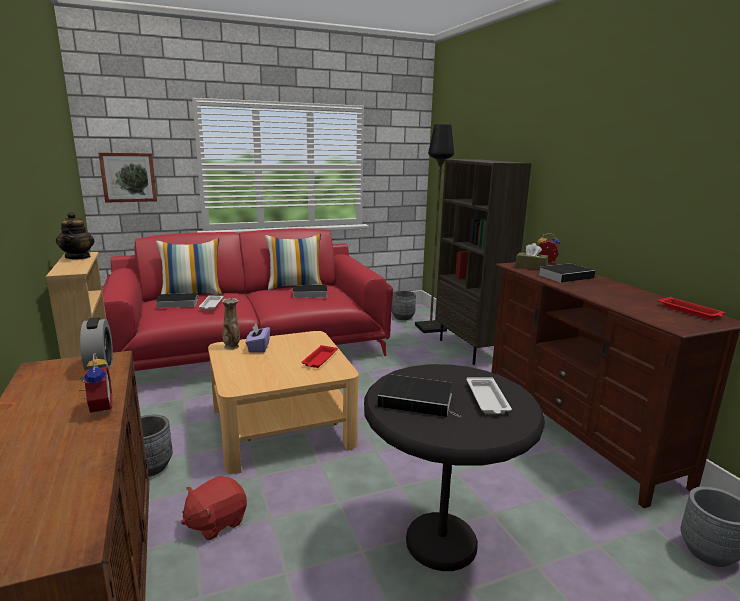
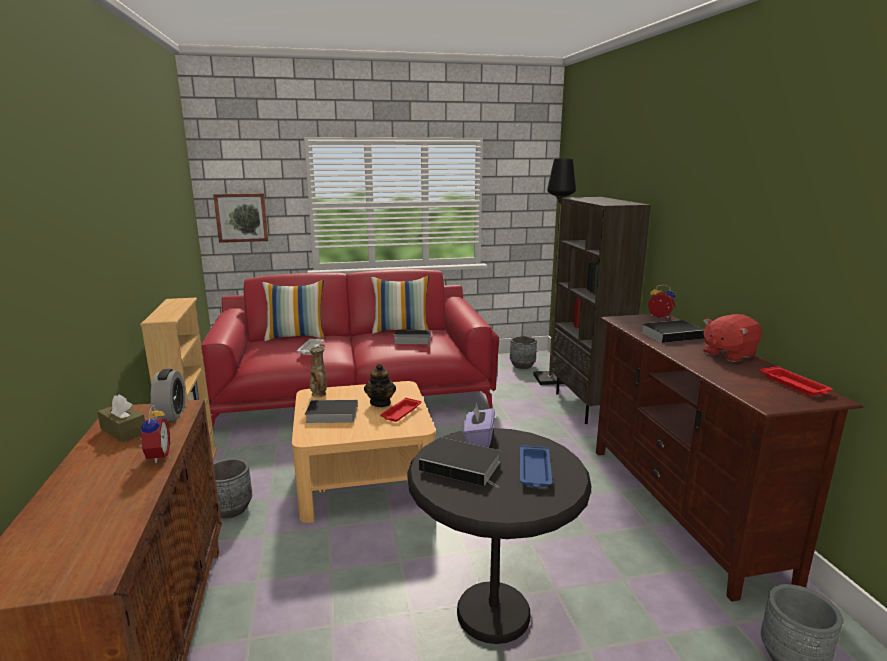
camera: 10 degrees right, 0 degrees up
(78, 257) = (176, 303): teapot -> teapot (380, 403)
(176, 303) = (277, 346): book -> book (330, 415)
(216, 522) = (279, 568): red plush toy -> red plush toy (728, 354)
(258, 348) = (344, 397): purple tissue box -> purple tissue box (478, 438)
(487, 399) = (535, 471): white tray -> blue tray
(530, 267) = (638, 322): brown tissue box -> brown tissue box (123, 431)

